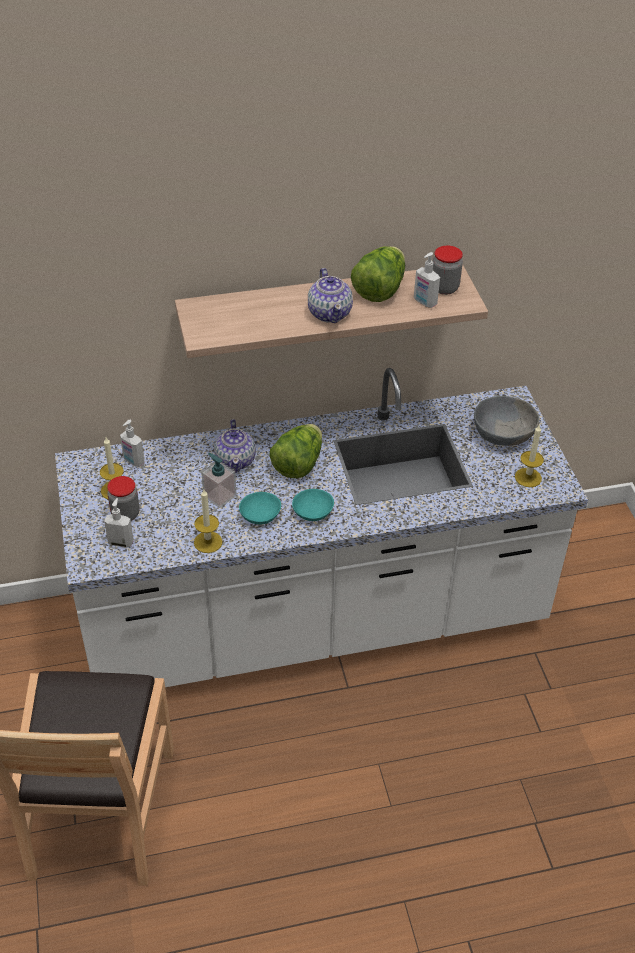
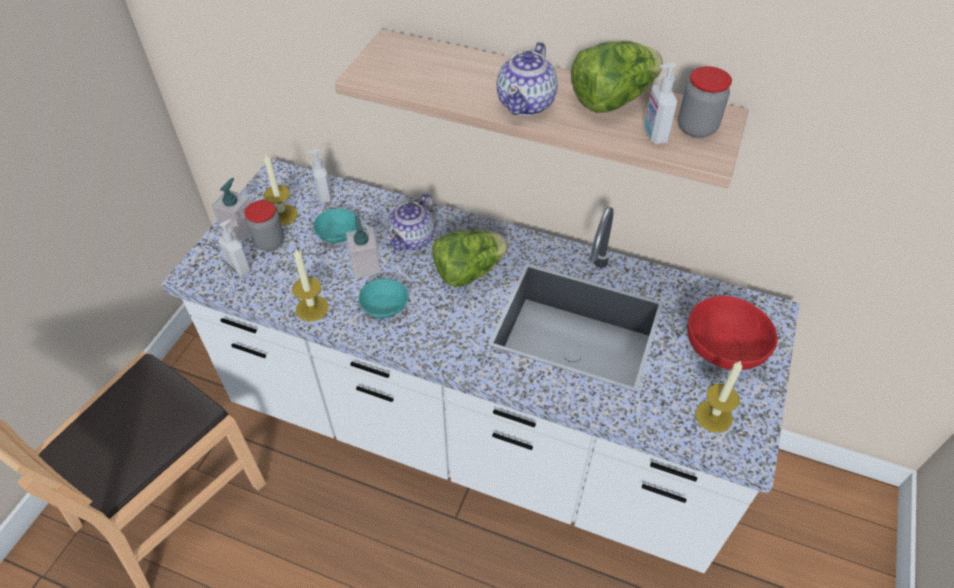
camera: 35 degrees right, 5 degrees up
(89, 516) = (240, 229): none -> soap dispenser
(313, 511) = (439, 329): turquoise bowl -> turquoise bowl (339, 232)
(503, 434) = (724, 347): grey bowl -> red bowl

